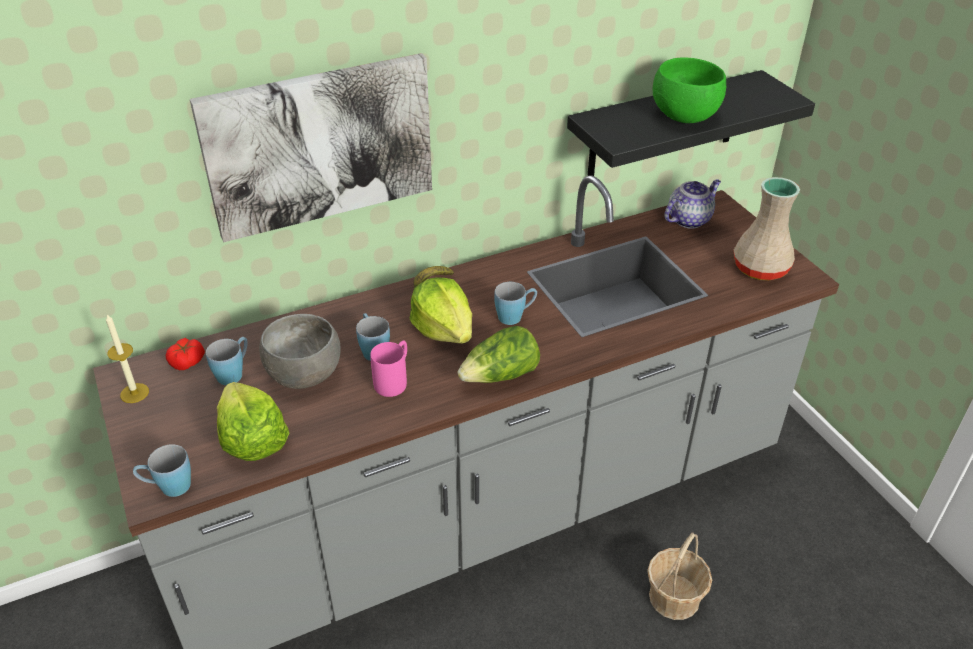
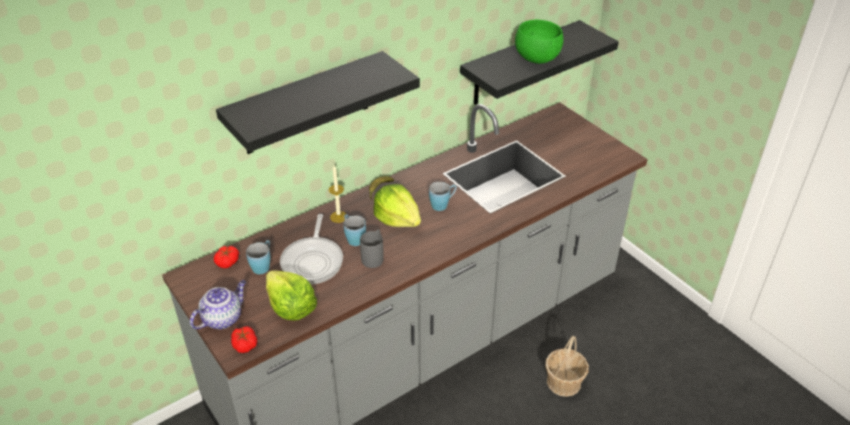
camera: 10 degrees left, 0 degrees up
(134, 393) = (198, 287): candle -> candle (338, 217)
(168, 487) = (244, 344): blue mug -> tomato
(306, 375) = (313, 261): grey bowl -> frying pan
(319, 145) = (306, 104): picture -> black shelf
(394, 380) = (374, 256): pink mug -> grey mug
(500, 376) = (443, 245): lettuce -> none
(689, 219) = (542, 125): teapot -> teapot (223, 318)
(760, 267) = (595, 153): beige vase -> none

